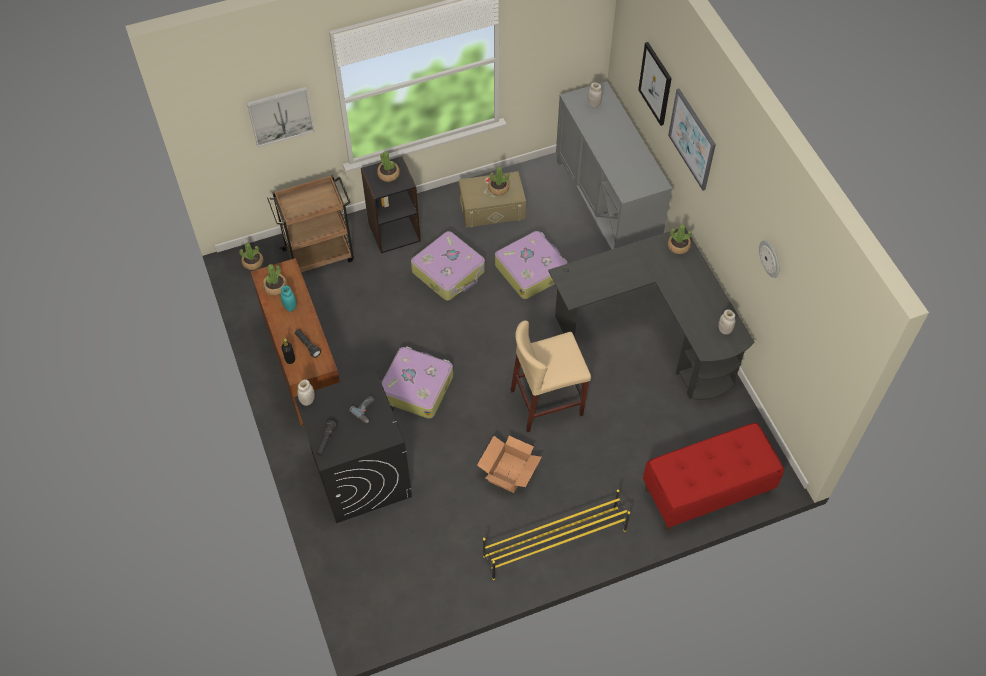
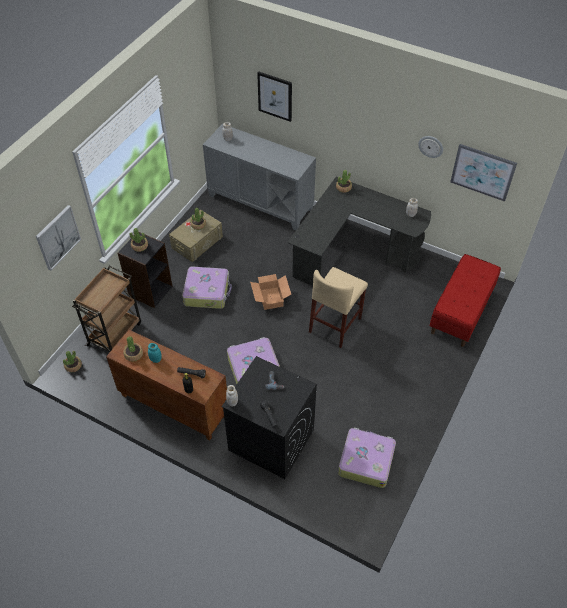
camera: 40 degrees left, 5 degrees down
(510, 472) = (353, 376): cardboard box -> cardboard box (271, 298)
(531, 270) = (254, 261): suitcase -> suitcase (366, 461)
(554, 543) = (415, 395): yellow shoe rack -> none
(692, 139) = (326, 112): picture -> picture (482, 172)

